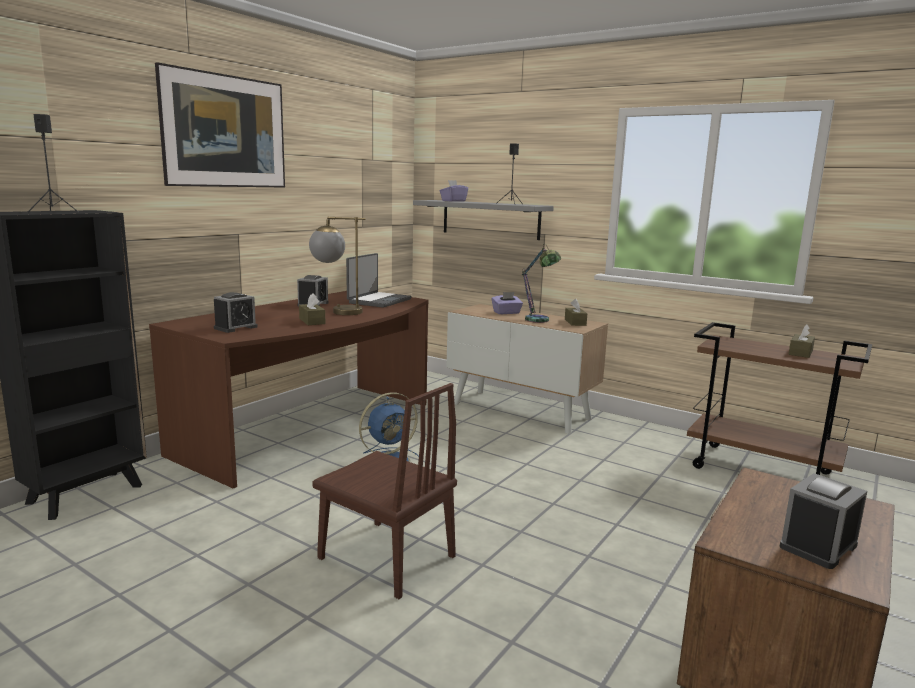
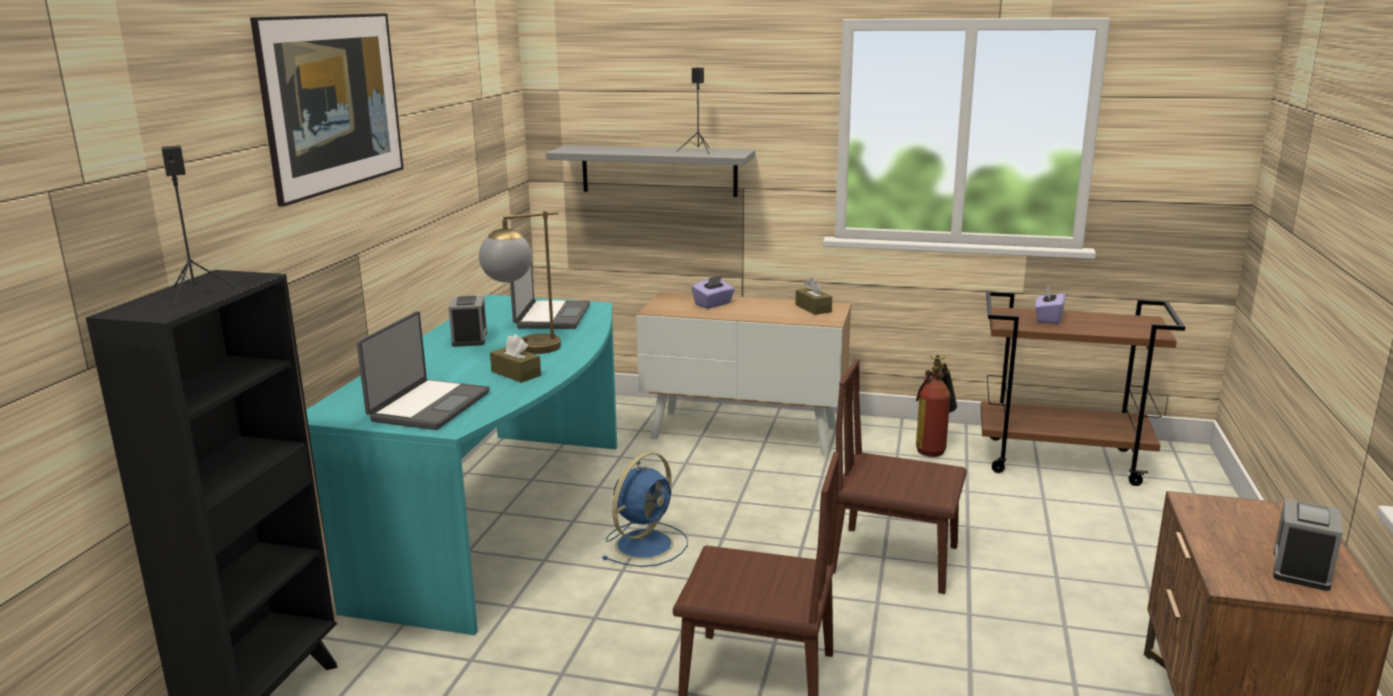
camera: 20 degrees left, 5 degrees up
(235, 328) = (428, 406): alarm clock -> laptop
(314, 429) = (500, 518): brown desk -> turquoise desk
(453, 201) = (605, 149): purple tissue box -> purple tissue box (1048, 319)
(538, 321) = (769, 314): table lamp -> none
(560, 507) = (894, 559): none -> brown chair
(658, 443) = (935, 448): none -> fire extinguisher
(800, 352) = (1099, 321): brown tissue box -> none

